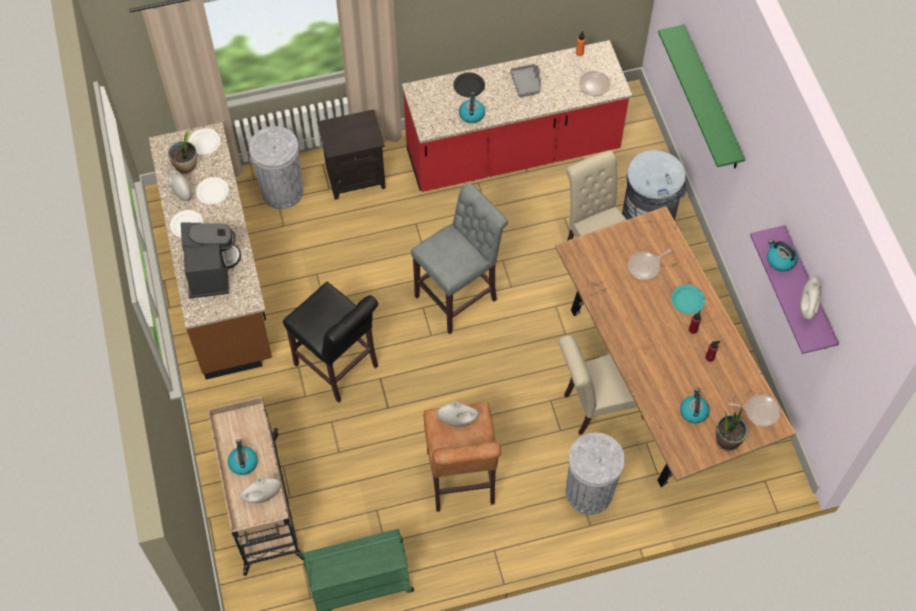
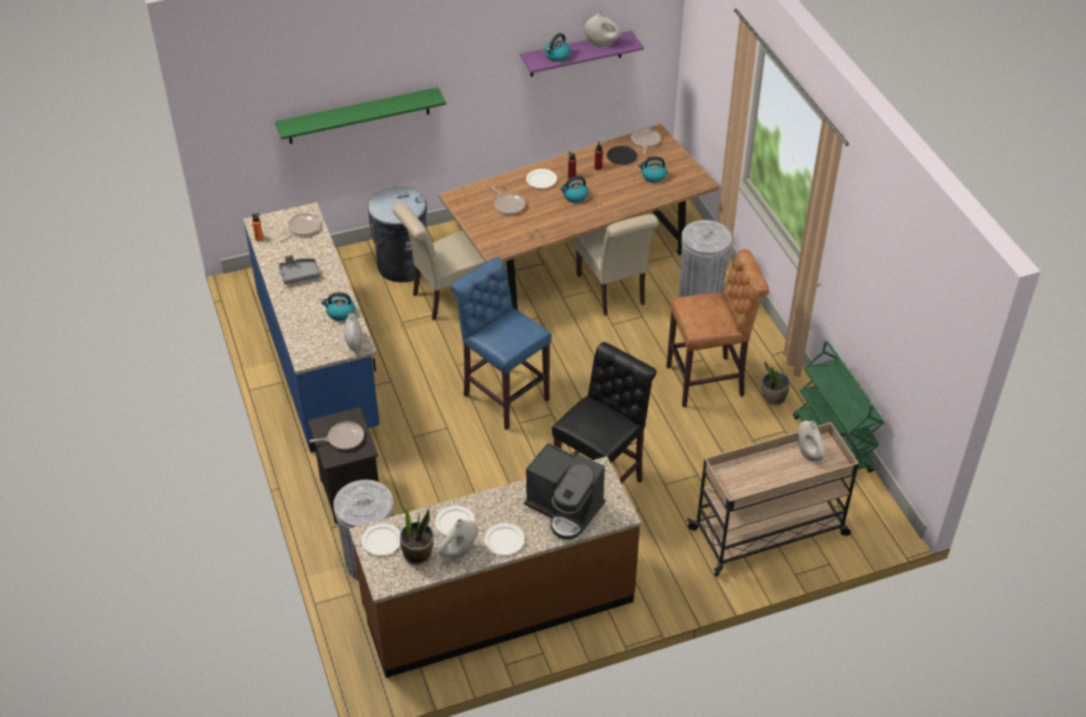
camera: 95 degrees left, 15 degrees down
(211, 271) = (565, 509): coffee machine -> coffee machine turned 135 degrees counterclockwise
(243, 462) = (776, 473): kettle -> kettle (574, 196)
(348, 134) = (343, 438): none -> frying pan
(458, 421) = (698, 313): white vase -> white vase (354, 343)
(459, 296) = (503, 395): grey stool -> blue stool
(469, 86) = (301, 317): black plate -> black plate (622, 156)
(513, 153) = (319, 364): red counter -> blue counter
(687, 300) = (541, 180): turquoise plate -> white plate
(727, 440) = (675, 158): potted plant -> potted plant (773, 398)

